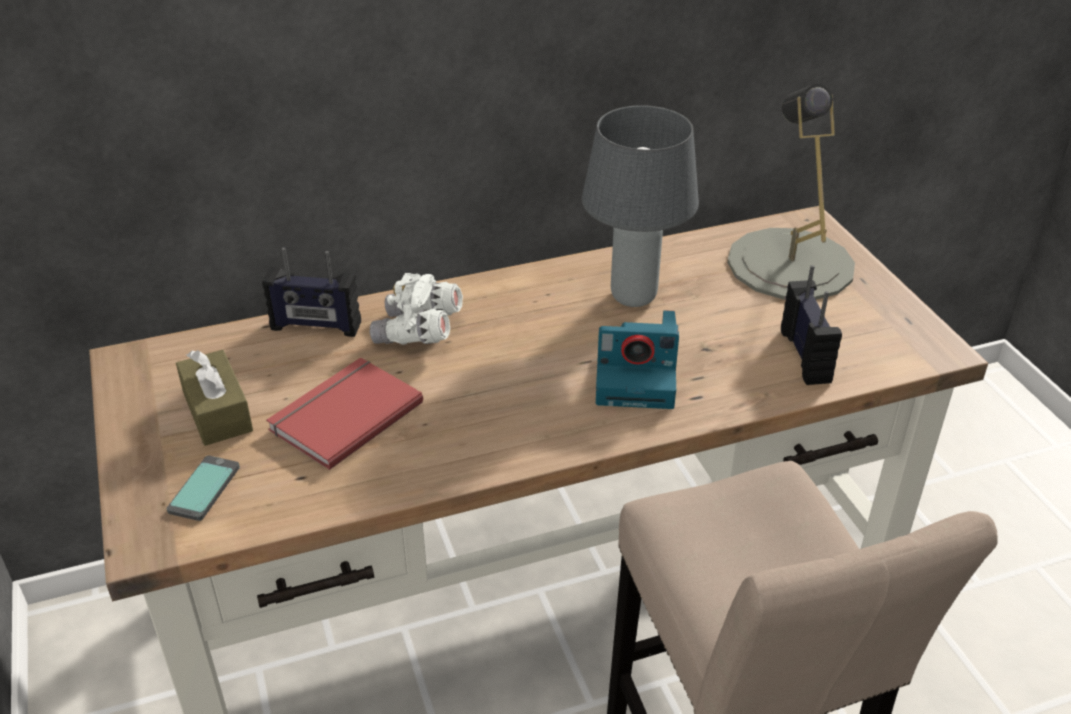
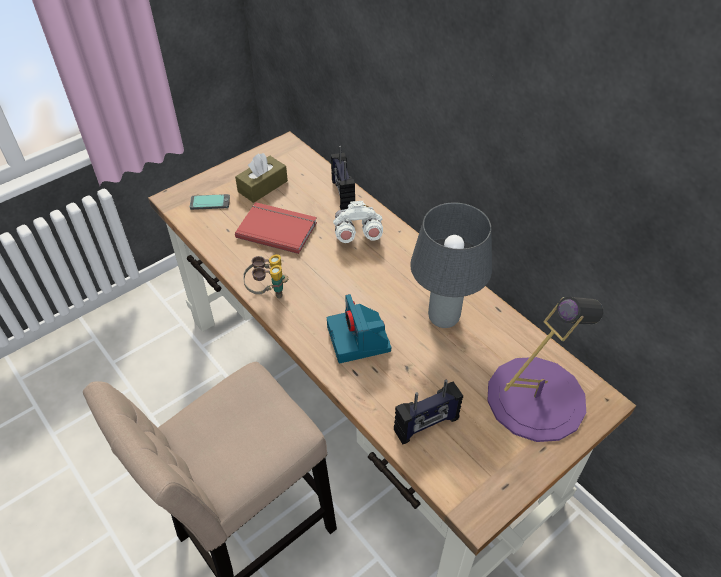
camera: 70 degrees right, 10 degrees up
(488, 454) = (268, 291): none -> binoculars
(790, 264) = (536, 398): grey table lamp -> purple table lamp

